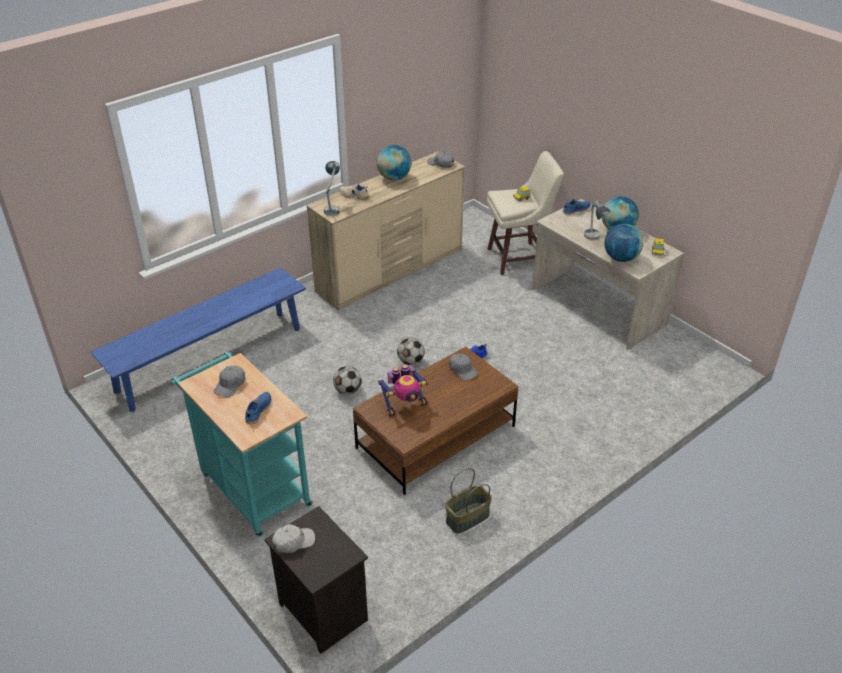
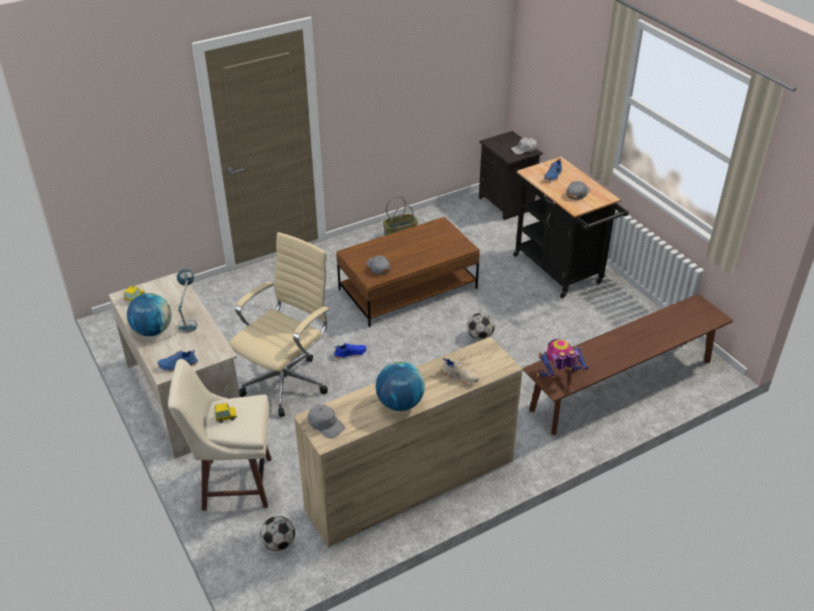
camera: 170 degrees left, 0 degrees up
(210, 359) = (622, 385): blue bench -> brown bench
(251, 486) = (561, 272): turquoise cart -> black cart
(333, 207) = (488, 360): table lamp -> none
(405, 405) = (436, 246): toy robot -> toy robot (558, 377)
(411, 361) = (413, 358): football -> football (279, 543)
(518, 327) = (287, 382): none -> beige office chair
(621, 258) = (179, 294): globe -> none

